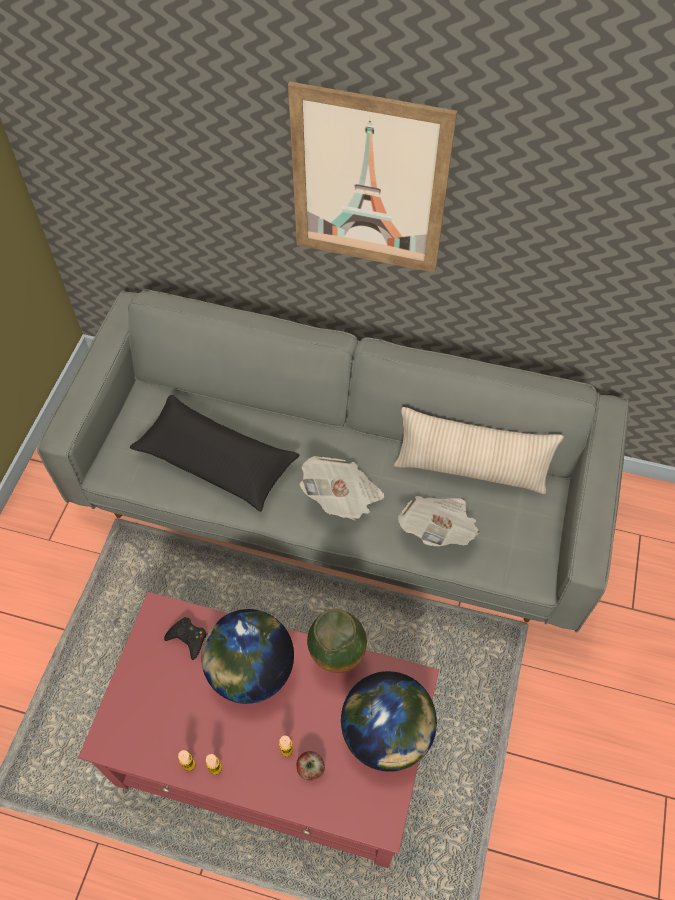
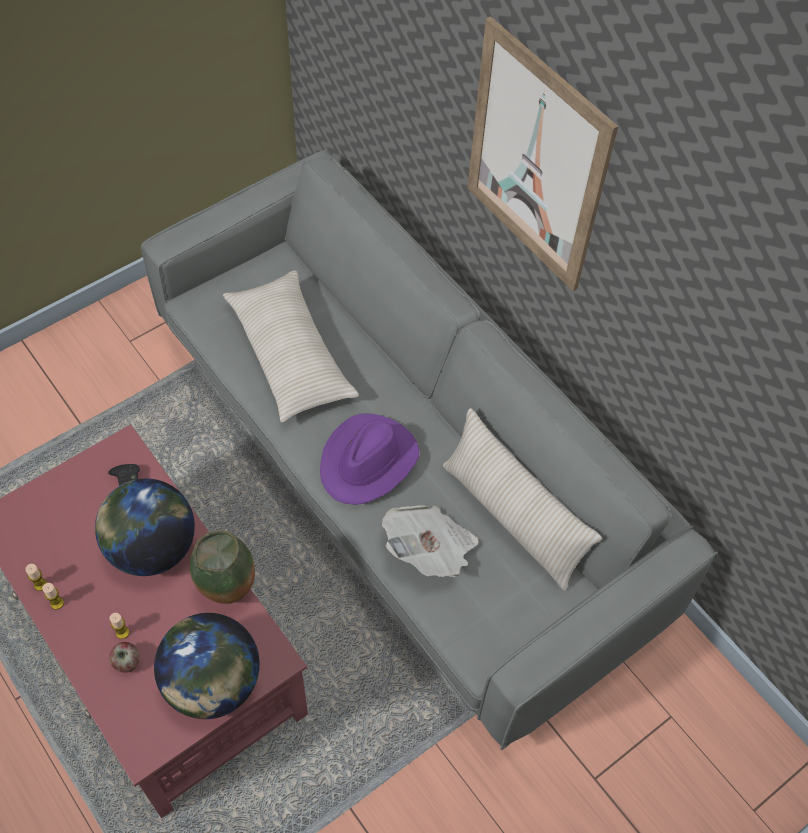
camera: 35 degrees right, 0 degrees up
(216, 460) = (290, 355): black pillow -> beige pillow
(342, 497) = (368, 461): newspaper -> purple hat

